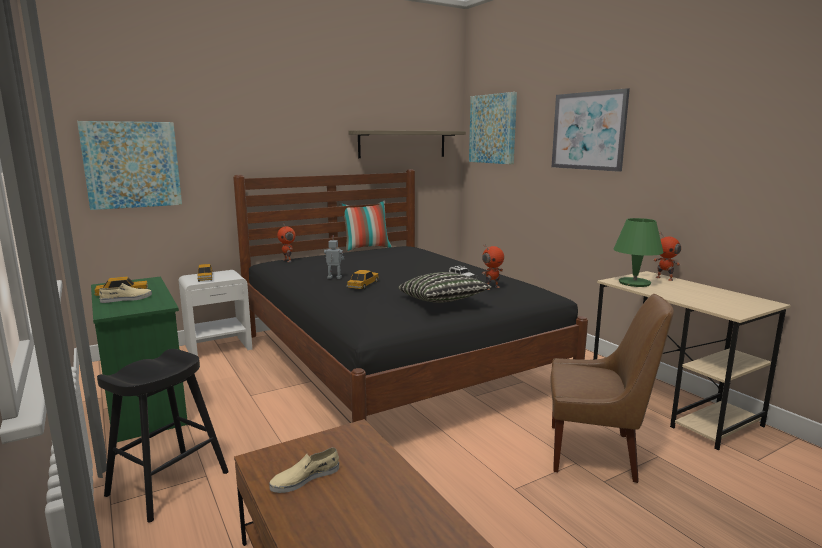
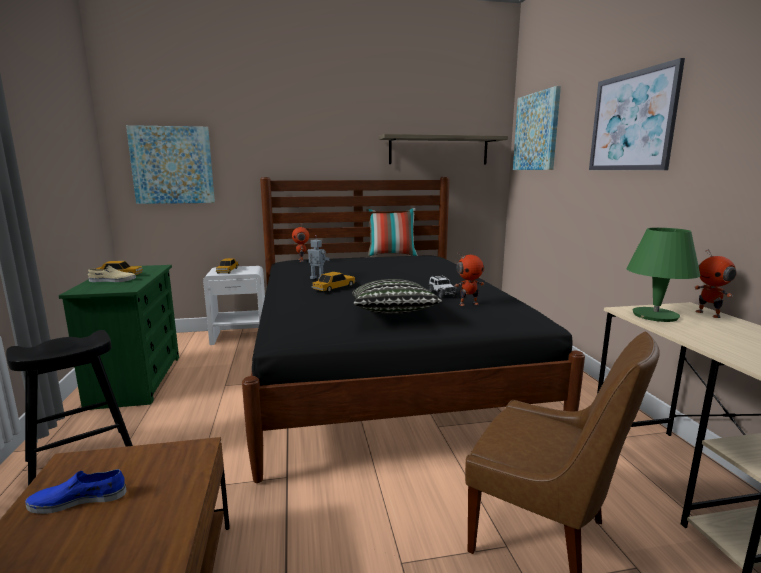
camera: 20 degrees right, 0 degrees up
(305, 478) = (78, 499): beige shoe -> blue shoe

